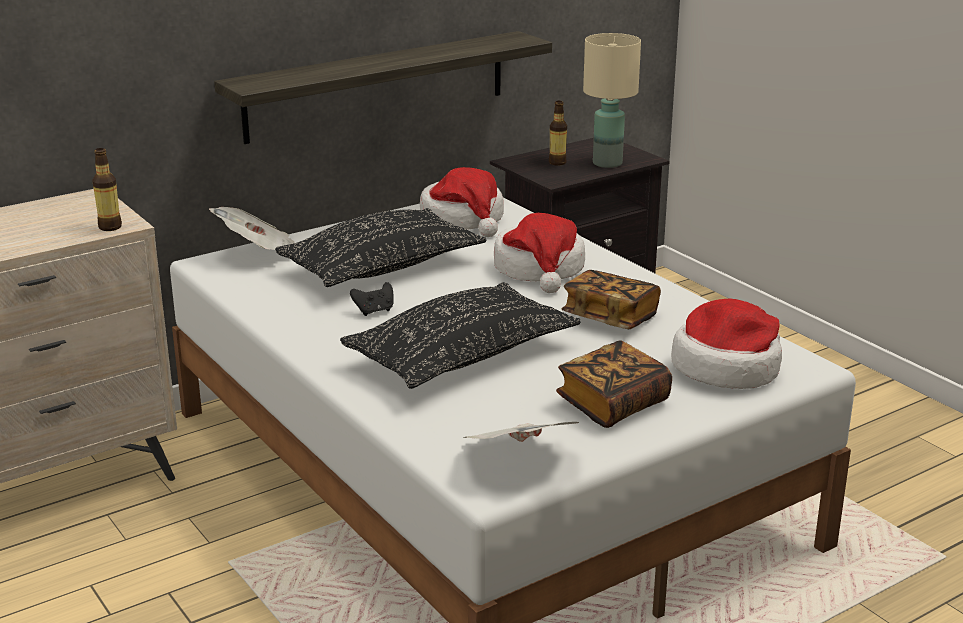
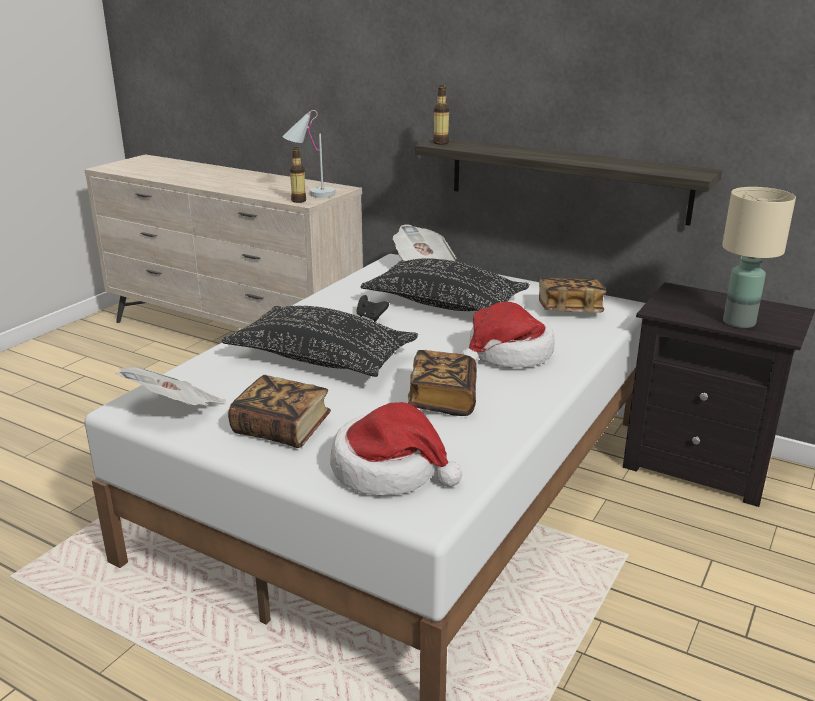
camera: 65 degrees right, 0 degrees up
(87, 216) = (310, 194): none -> white table lamp
(464, 219) = (569, 309): hat -> book
(557, 163) = (703, 304): bottle -> bottle (440, 143)

